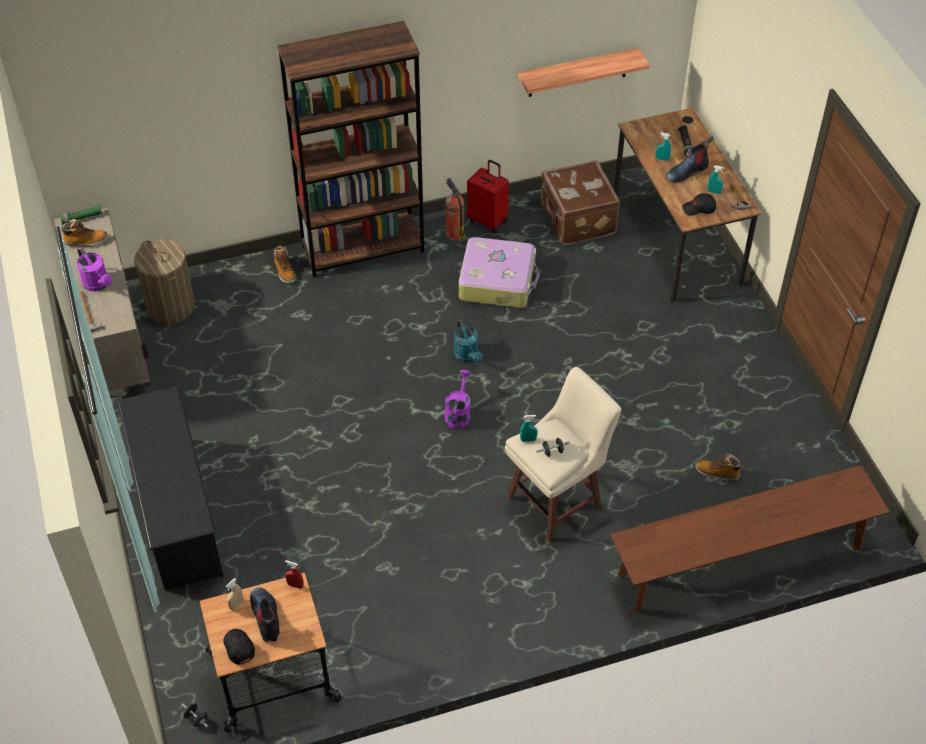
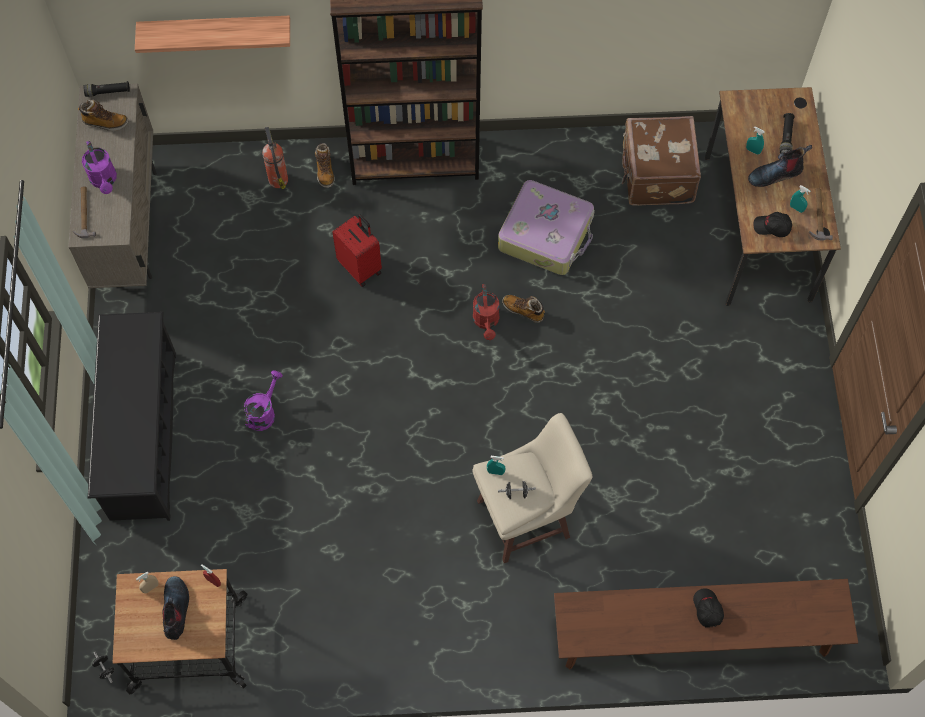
camera: 15 degrees right, 15 degrees up
(82, 219) = (108, 92): green flashlight -> black flashlight
(170, 307) = (197, 187): laundry basket -> none
(238, 648) = (140, 637): black cap -> black cap (707, 609)
(454, 234) = (517, 163): fire extinguisher -> fire extinguisher (278, 179)
(458, 413) = (456, 389): purple watering can -> purple watering can (264, 412)
(468, 356) = (486, 322): turquoise watering can -> red watering can
(488, 220) = (559, 154): red suitcase -> red suitcase (361, 267)
(578, 73) = (684, 27): shelf -> shelf (215, 30)
(717, 472) = (705, 527): boot -> boot (523, 310)

